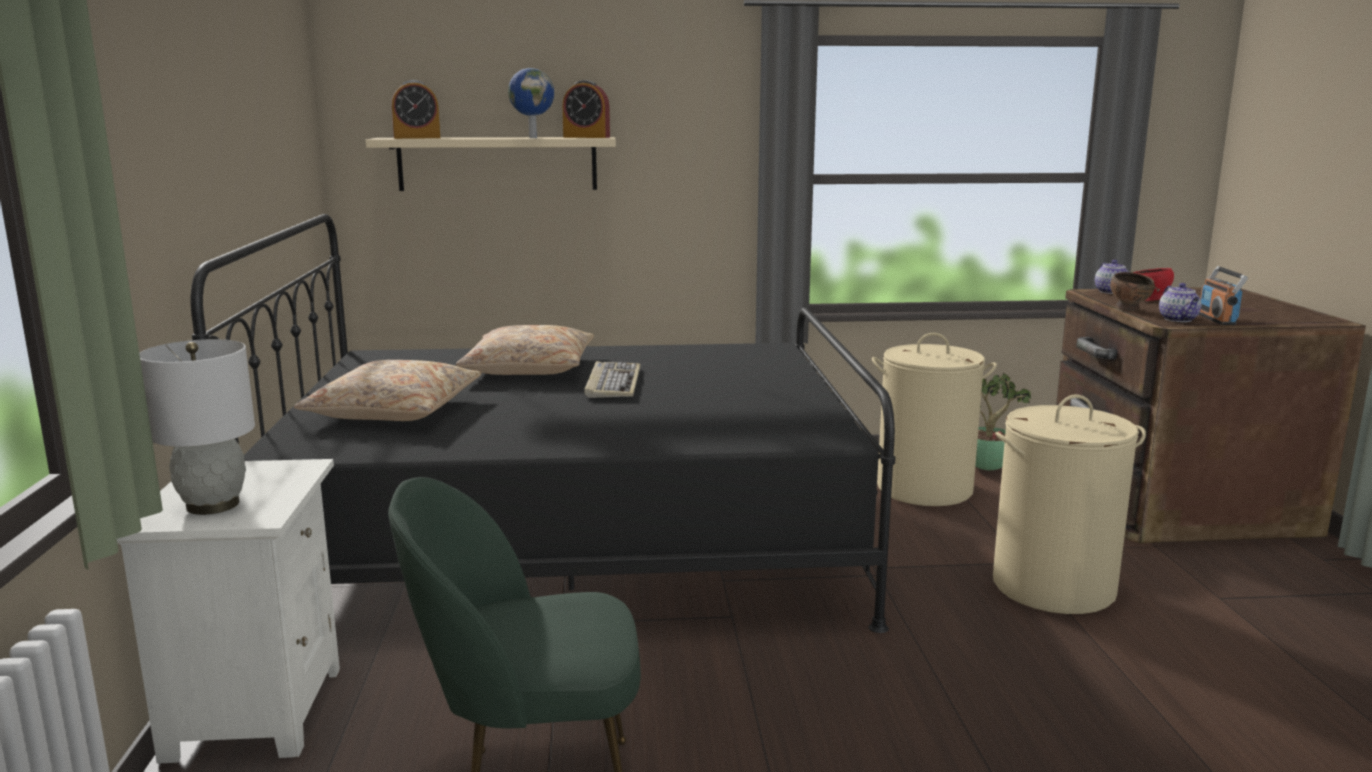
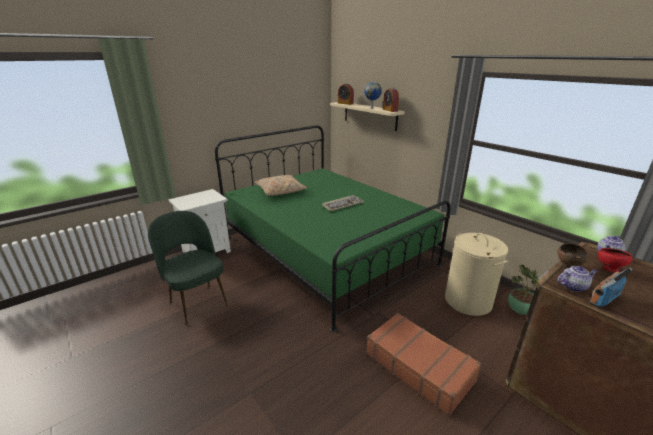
camera: 55 degrees right, 10 degrees up
(213, 505) = (188, 200): white table lamp -> none
(529, 368) = (340, 190): beige pillow -> none
(574, 541) = (326, 250): black bed -> green bed
(1053, 587) = (419, 366): beige laundry basket -> brown suitcase
(1179, 320) = (573, 286): teapot -> teapot turned 150 degrees counterclockwise

